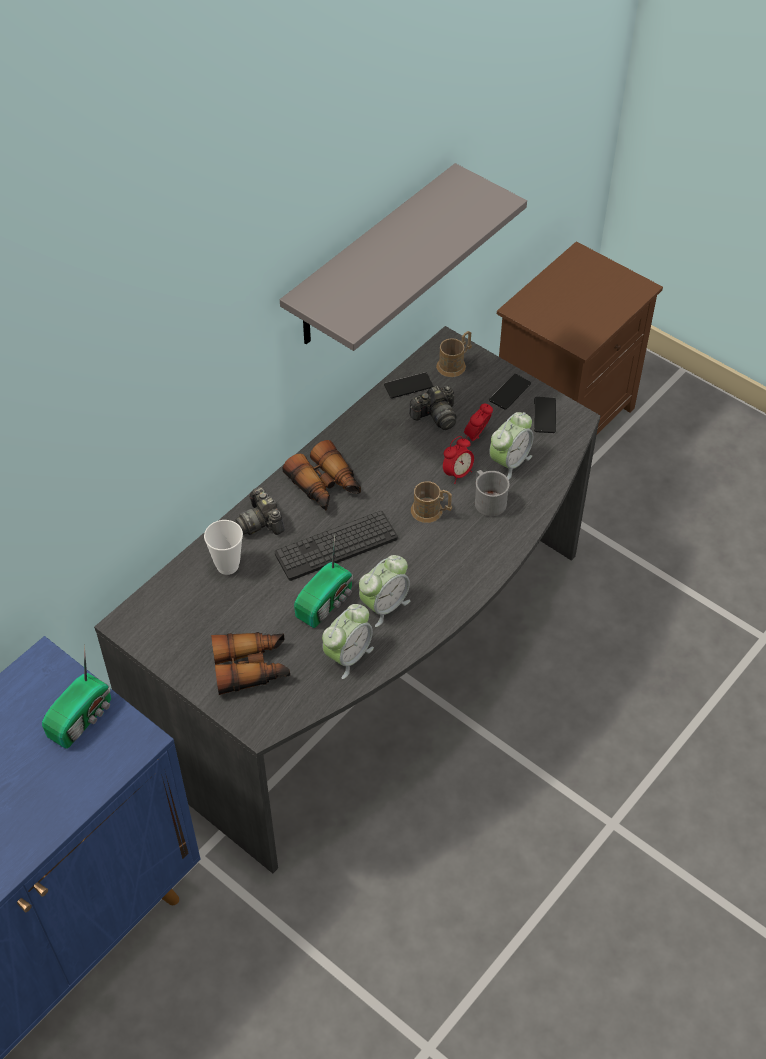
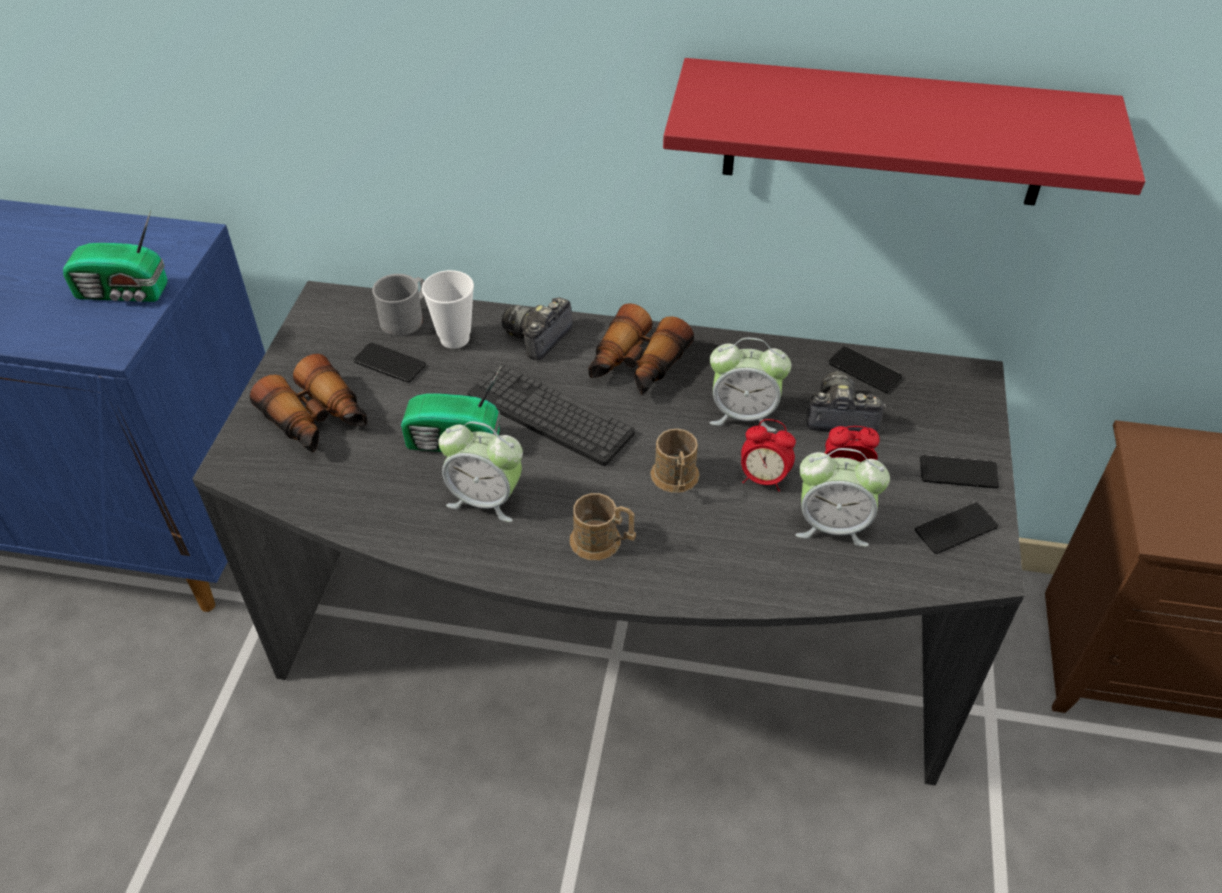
camera: 60 degrees right, 5 degrees down
(225, 609) = (389, 363): none -> phone
(348, 656) = (383, 498): alarm clock -> alarm clock (743, 414)
(371, 259) = (886, 133): grey shelf -> red shelf
(435, 416) = (840, 416): camera -> camera turned 150 degrees clockwise
(454, 364) = (947, 397): brown mug -> brown mug (602, 542)
(487, 500) = (744, 530): grey mug -> grey mug (406, 318)

